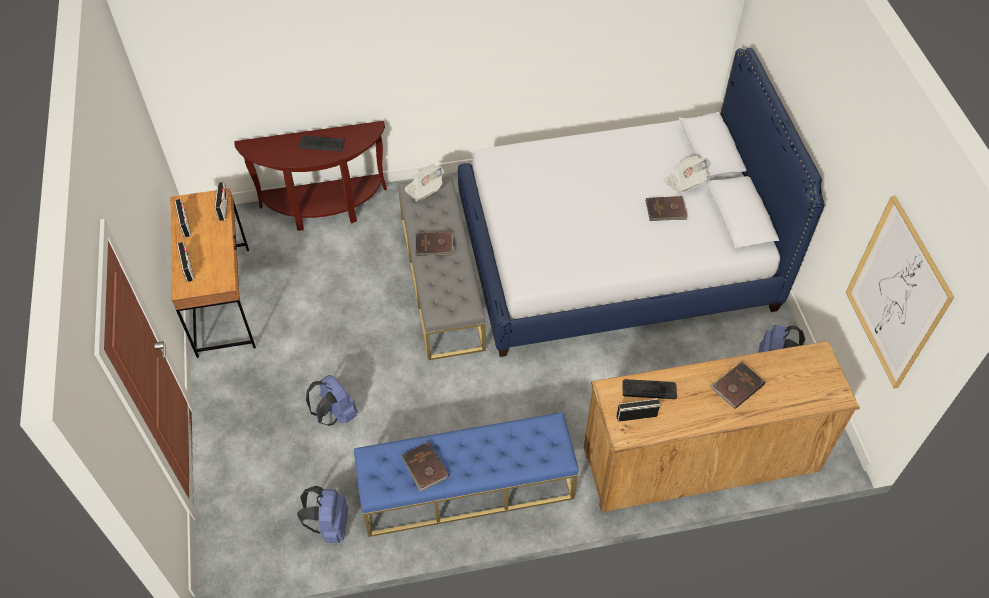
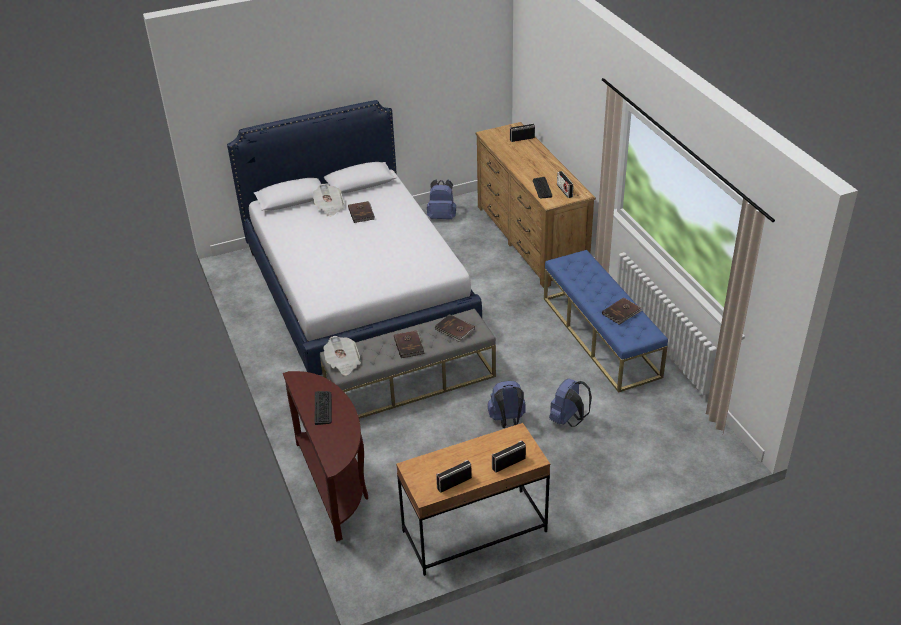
camera: 100 degrees left, 15 degrees down
(223, 207) = (424, 460): radio -> radio (522, 139)
(330, 525) = (665, 400): blue backpack -> blue backpack (507, 421)
(736, 386) = (524, 159): brown book -> brown book (454, 329)
(896, 294) = (467, 75): picture -> none

